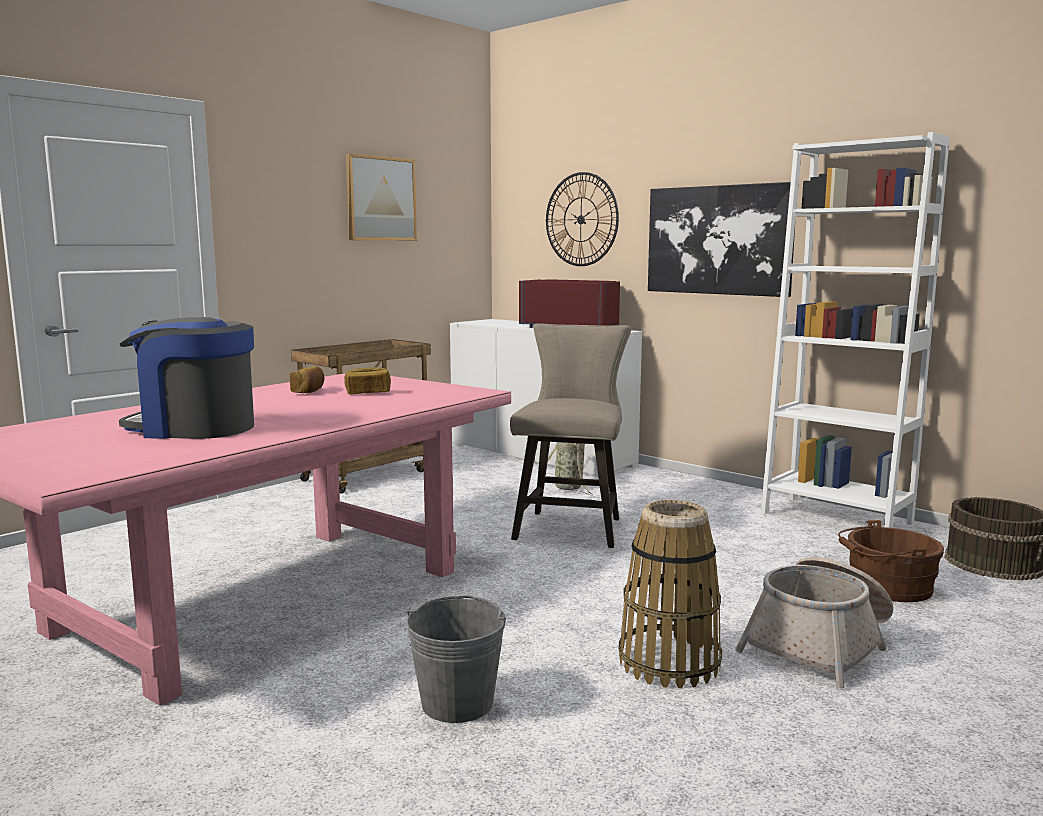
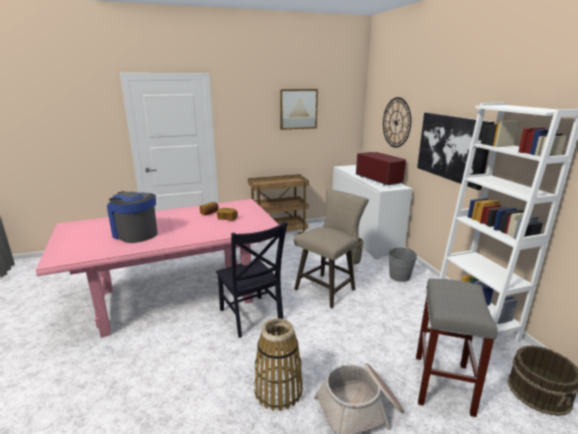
camera: 30 degrees right, 10 degrees up
(457, 703) = (180, 377): grey bucket -> grey bucket (399, 276)
(482, 591) = (251, 317): none -> black chair
(886, 587) = (443, 385): brown bucket -> grey stool

